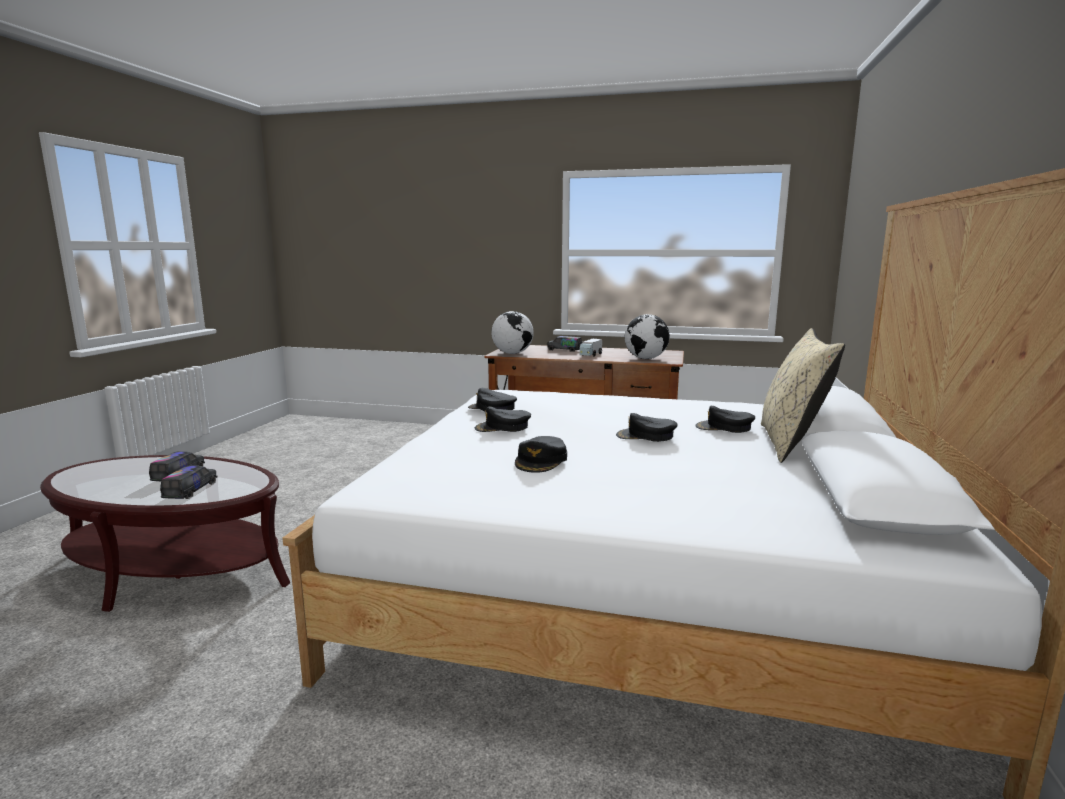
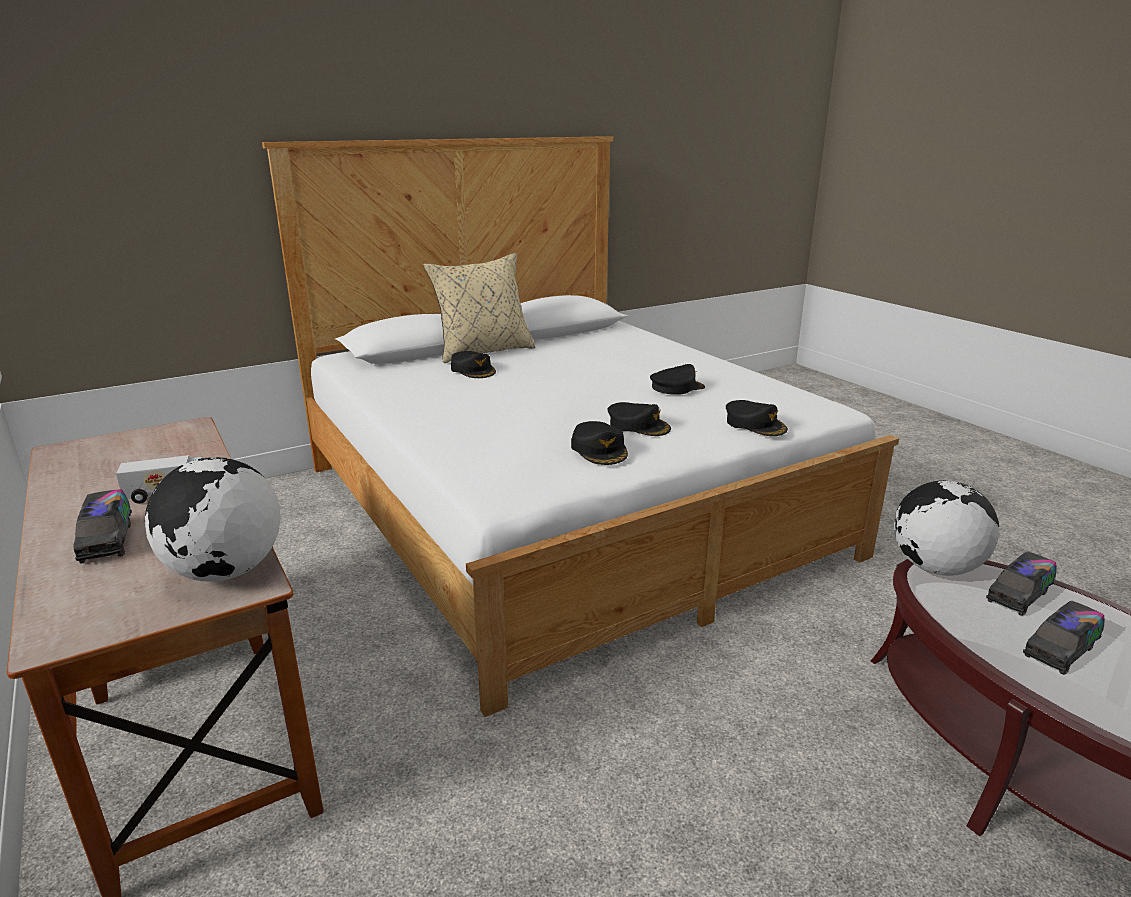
camera: 135 degrees left, 10 degrees up
(646, 358) = (176, 445): globe -> globe (935, 568)
(646, 436) = (555, 379): black cap -> black cap (755, 424)

